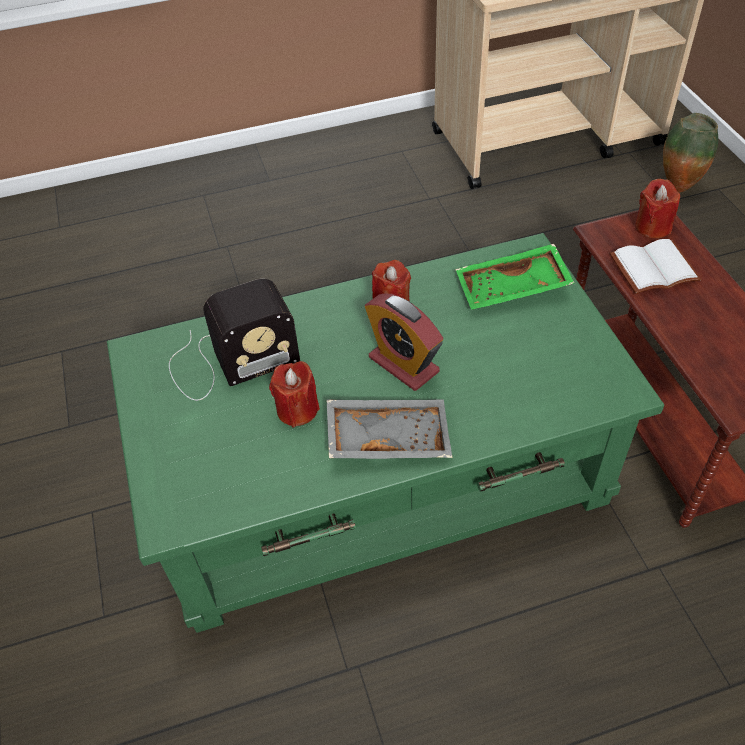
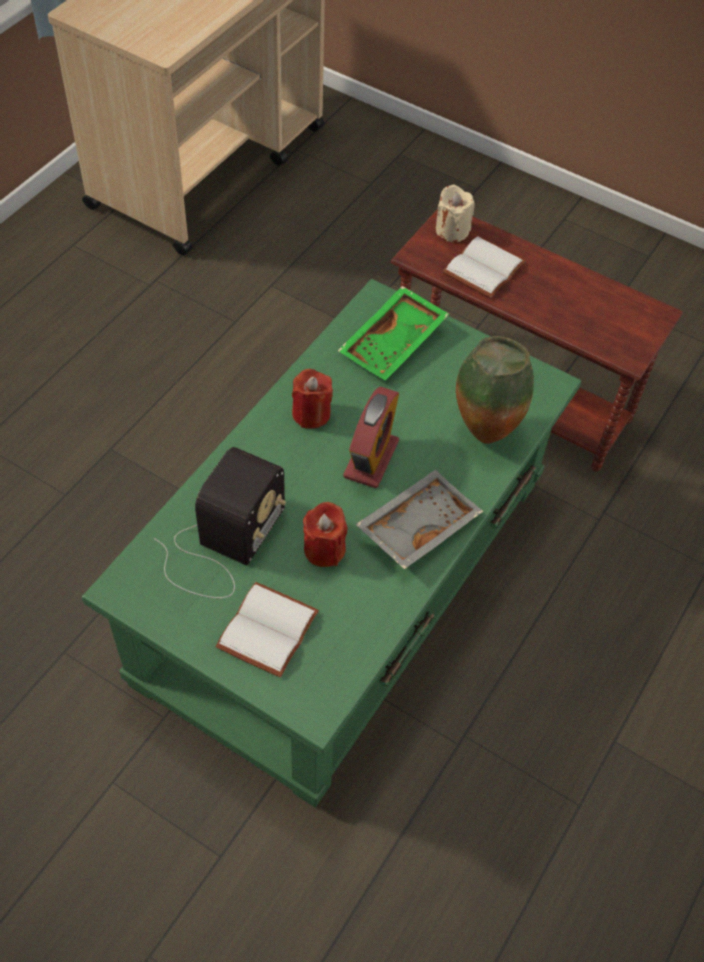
camera: 45 degrees left, 5 degrees up
(194, 444) = (269, 632): none -> white book
(403, 364) = (371, 459): alarm clock -> alarm clock turned 75 degrees counterclockwise
(652, 227) = (452, 230): red candle -> beige candle
(677, 187) = (366, 168): vase -> vase (483, 433)

